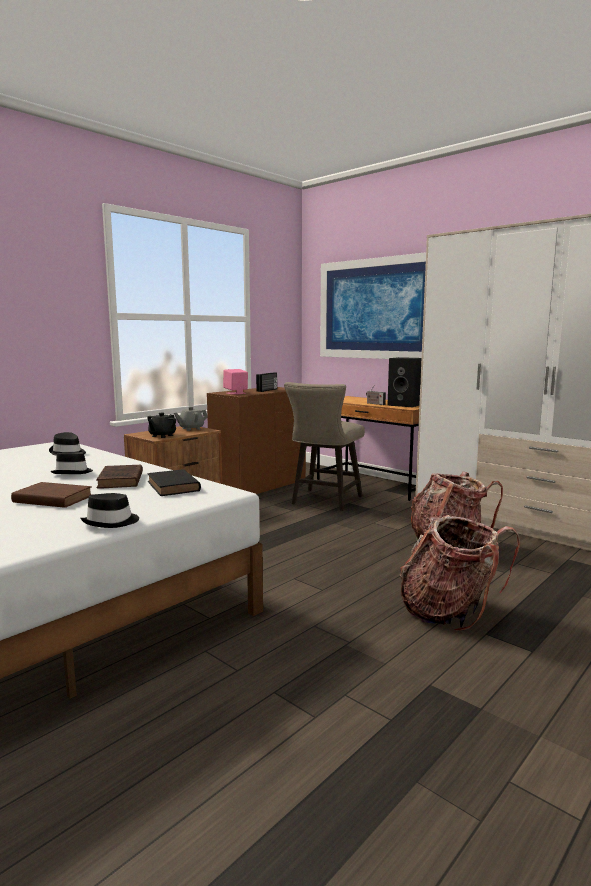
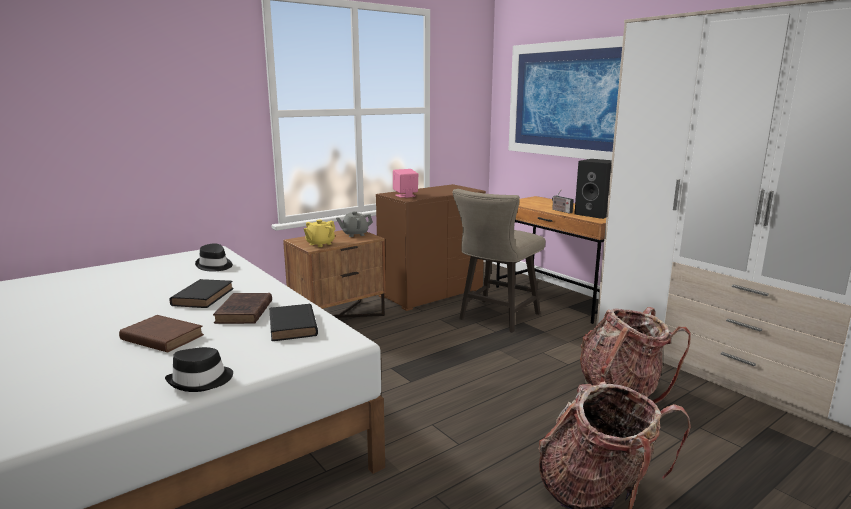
camera: 10 degrees right, 5 degrees up
(73, 472) = (204, 296): black hat -> black book
(162, 436) = (320, 244): black teapot -> yellow teapot
(267, 390) = (442, 191): radio -> none

